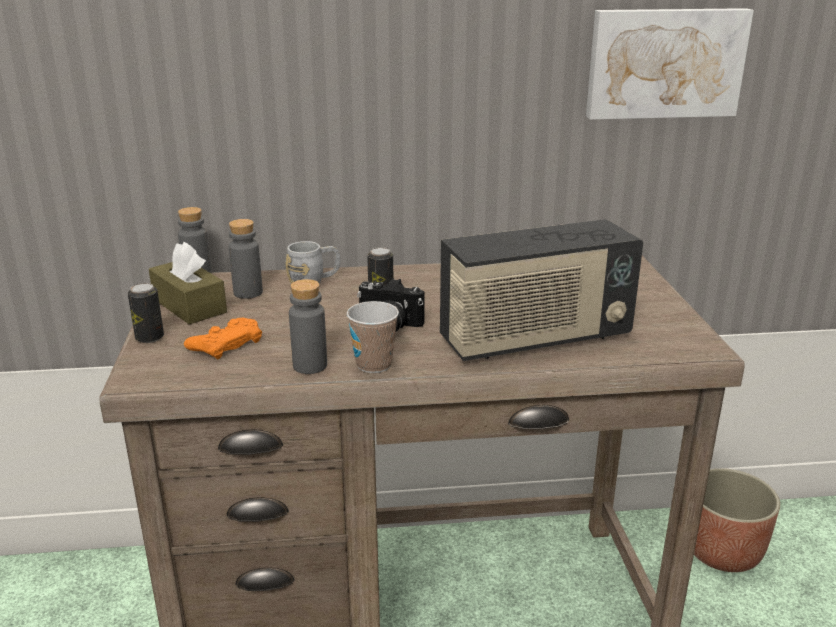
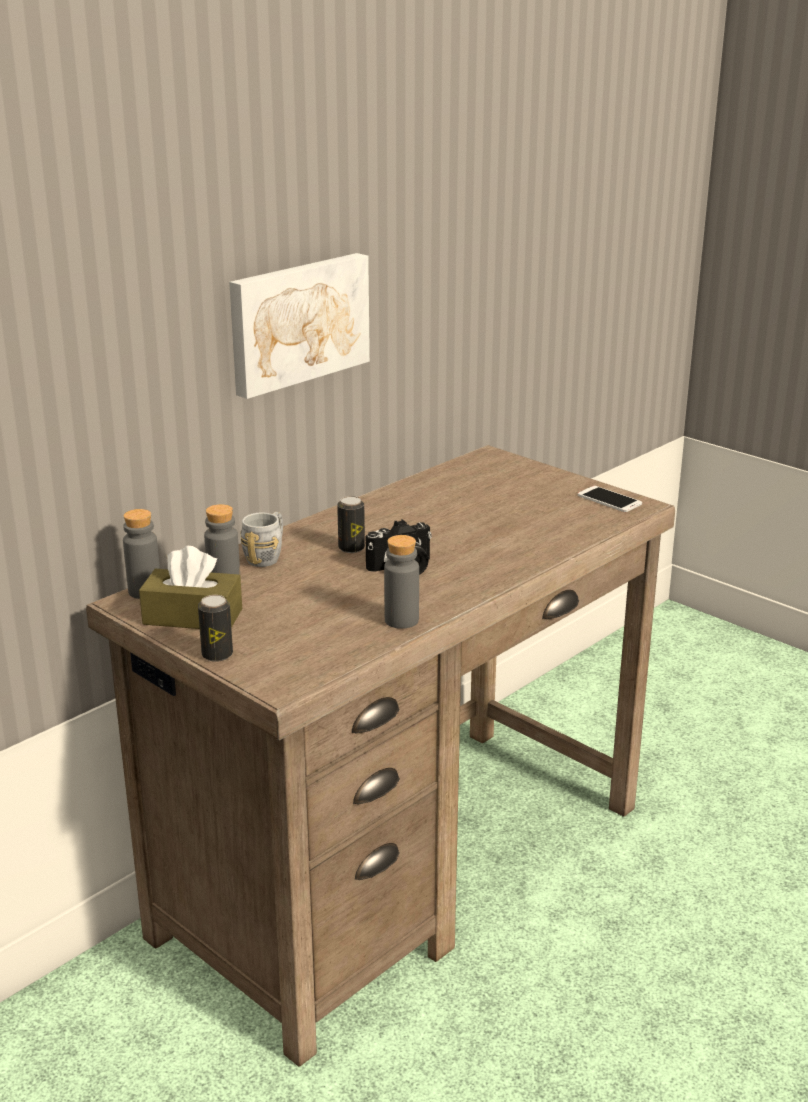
camera: 40 degrees left, 0 degrees up
(225, 344) = (298, 633): orange game controller -> none
(374, 365) = (448, 600): cup -> none
(535, 339) = (526, 538): radio -> none
(664, 63) = (485, 260): picture -> picture (297, 322)
(678, 333) = (609, 500): none -> phone
(722, 552) = (586, 708): planter -> none

